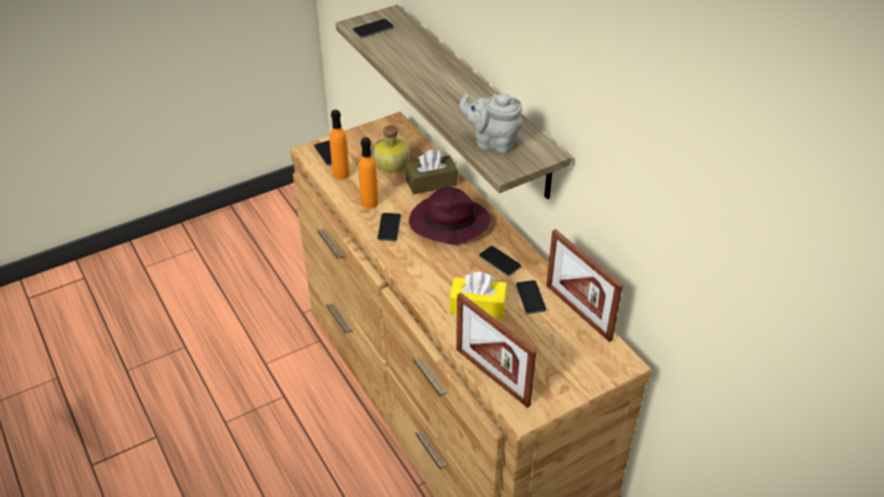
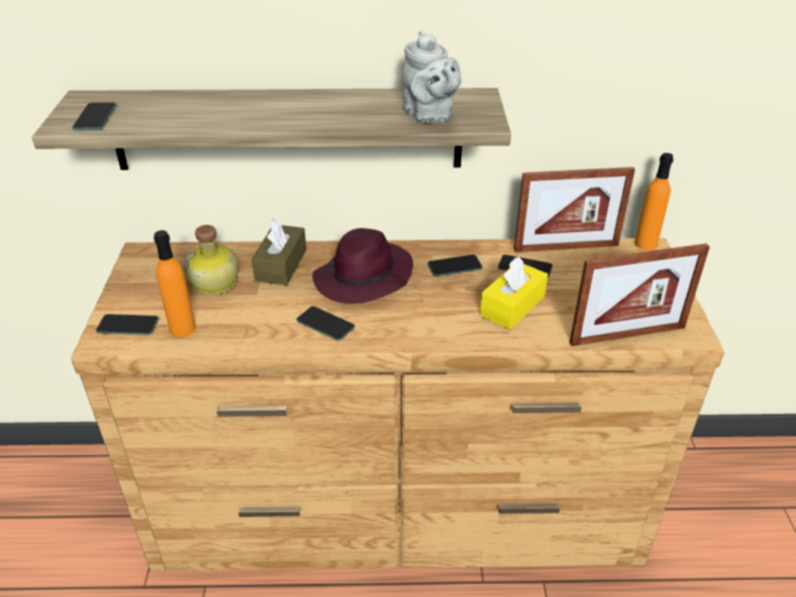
camera: 60 degrees left, 5 degrees down
(369, 202) = (264, 324): orange bottle -> orange bottle (645, 244)
(492, 142) = (429, 115): grey teapot -> grey teapot turned 75 degrees counterclockwise

